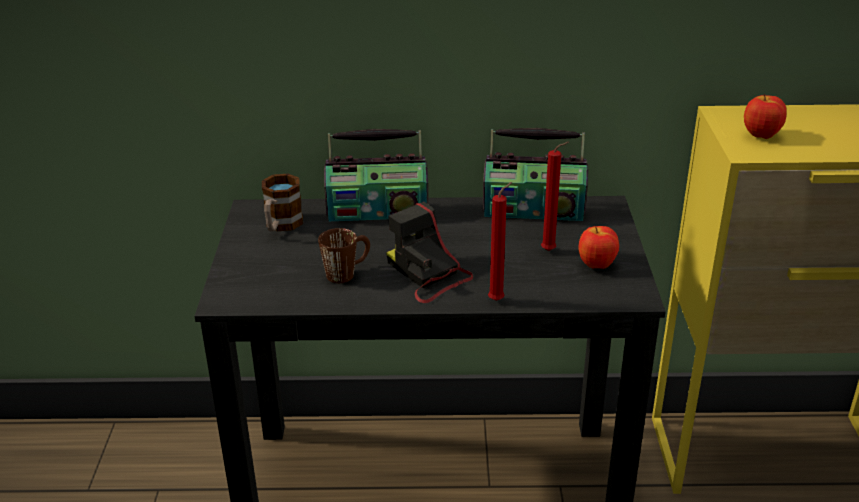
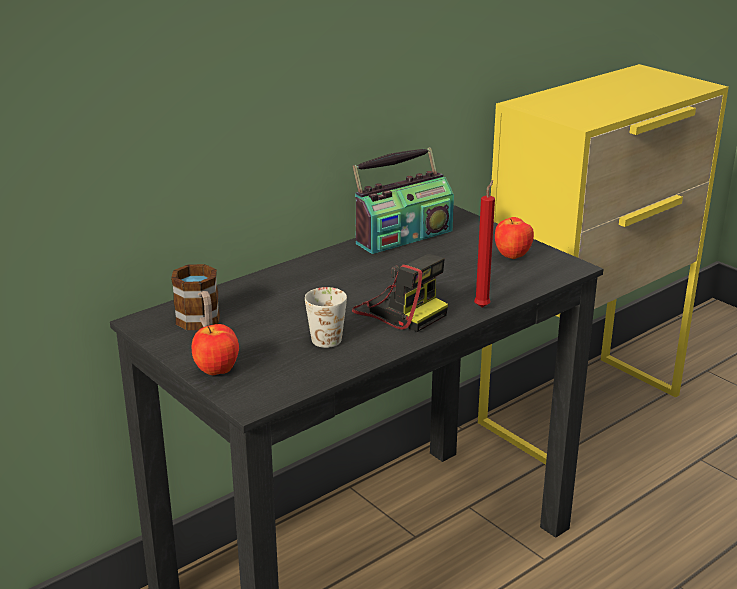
camera: 40 degrees left, 5 degrees down
(347, 272) = (328, 335): brown mug -> white mug
(377, 210) = (272, 281): radio -> none
(428, 274) = (399, 310): camera -> camera turned 150 degrees counterclockwise
(551, 251) = (464, 259): red candle -> none
(760, 136) = (572, 111): apple -> apple (217, 372)

